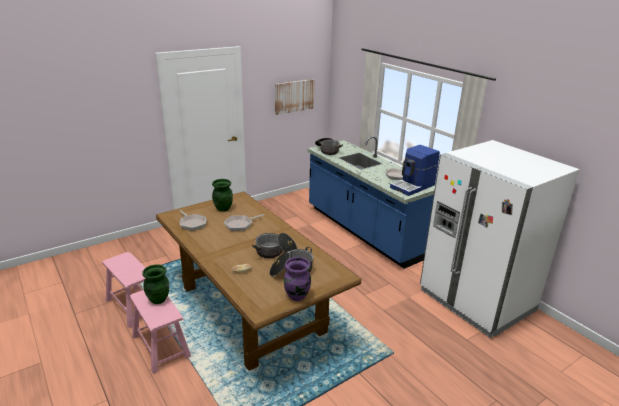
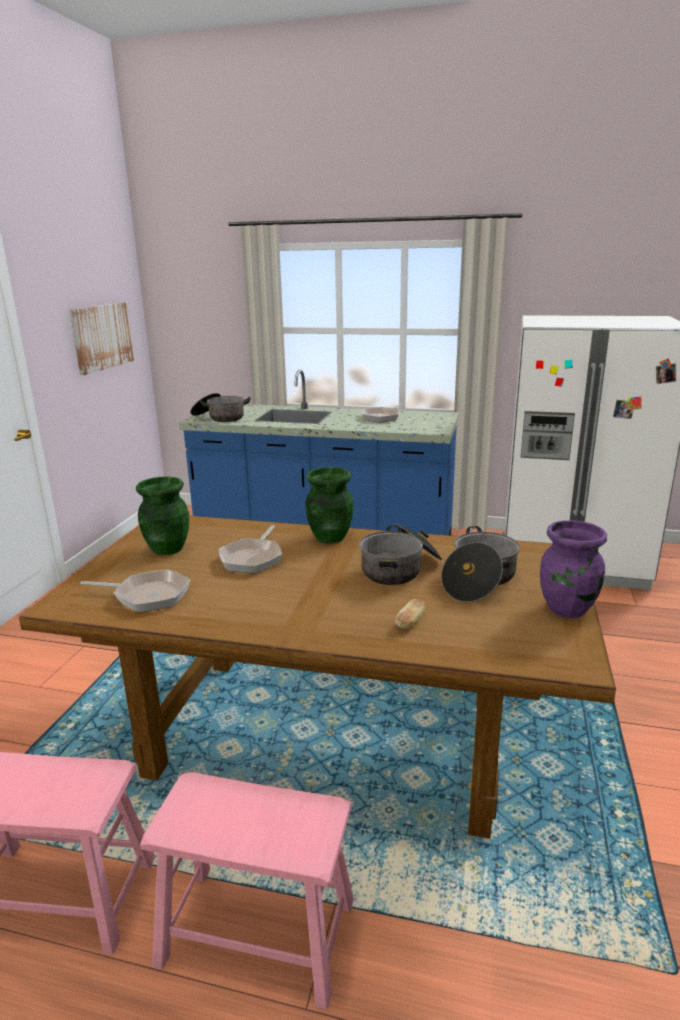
camera: 40 degrees left, 5 degrees down
(158, 299) = (235, 801): green vase -> green vase (329, 537)
(413, 186) = (425, 421): coffee machine -> none

